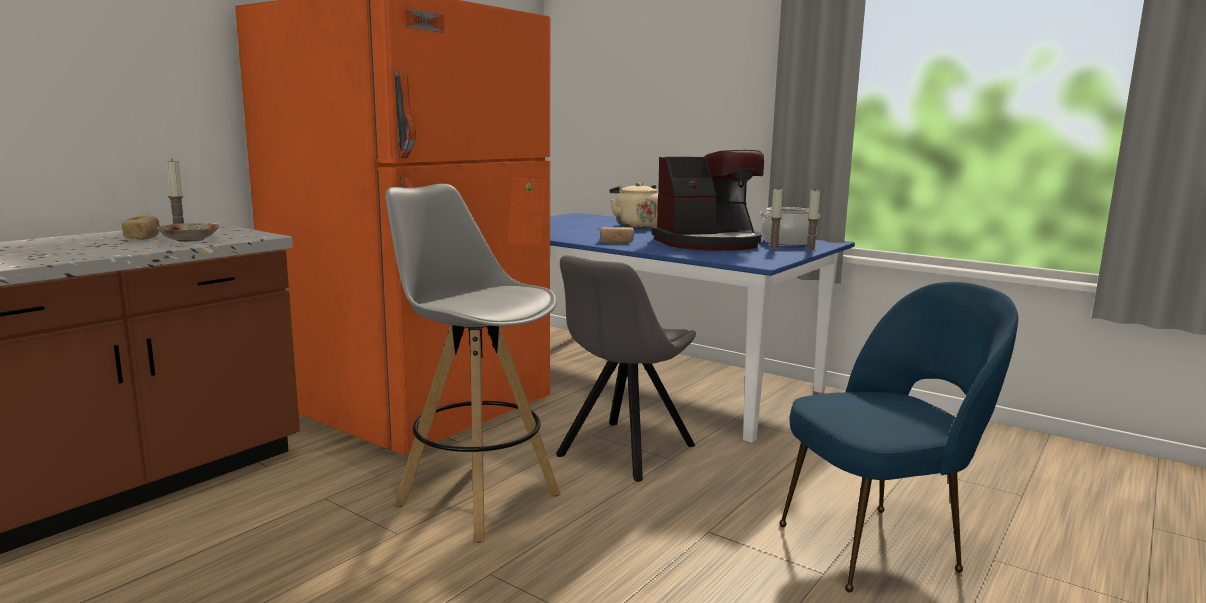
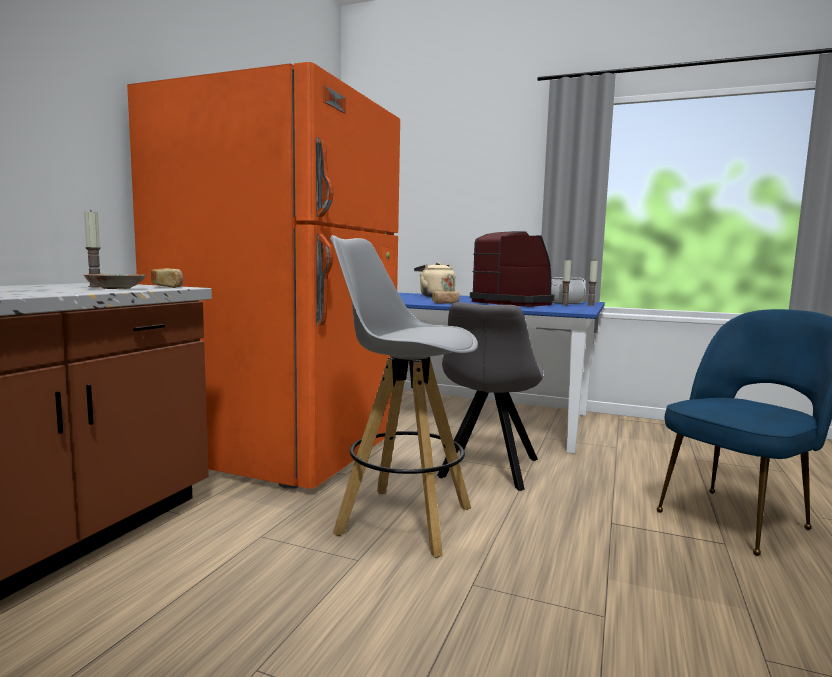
camera: 15 degrees left, 5 degrees down
(143, 237) = (59, 287): bread -> bread (168, 287)
(708, 243) = (513, 303): coffee machine -> coffee machine turned 105 degrees counterclockwise

